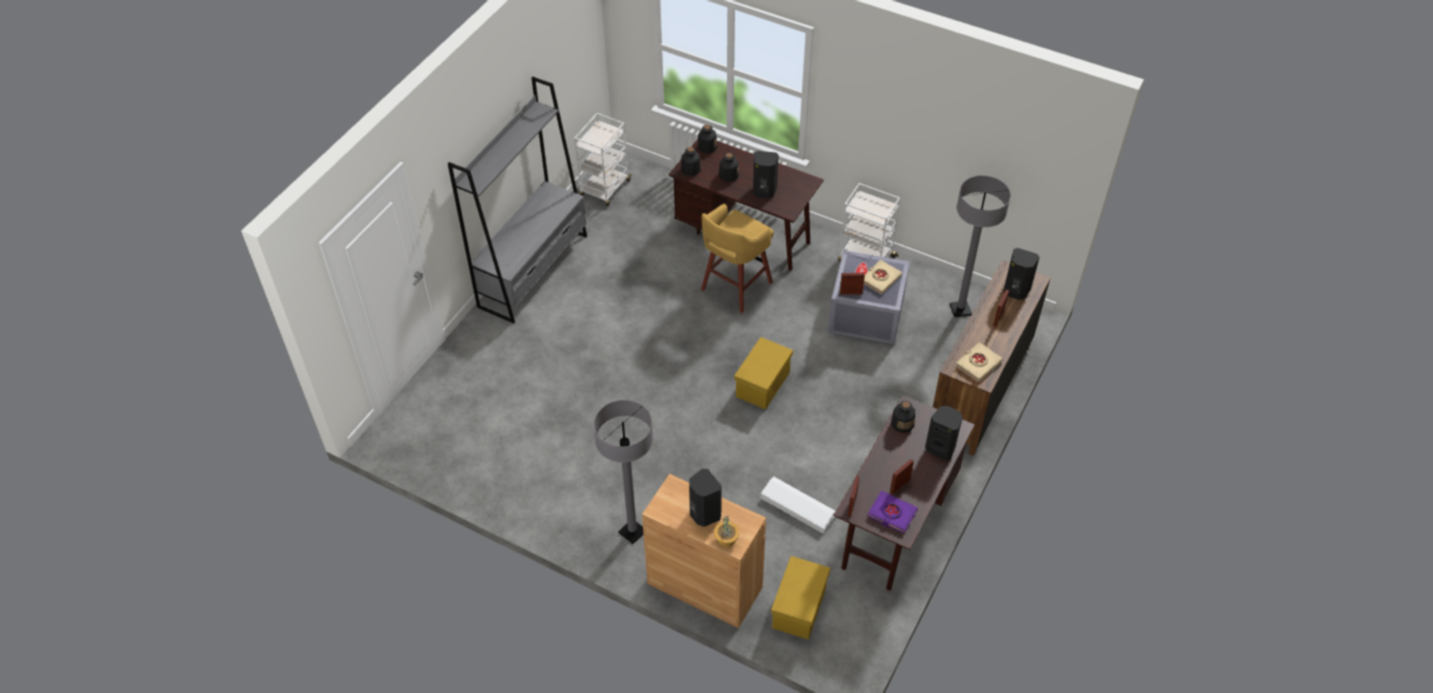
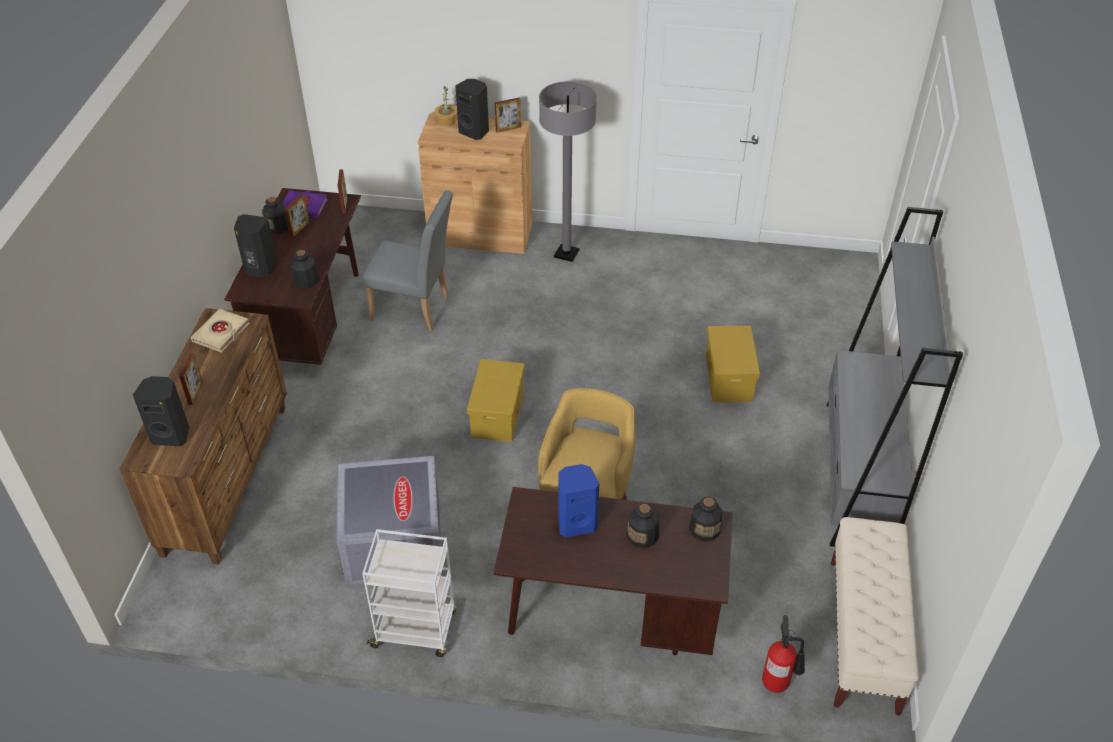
camera: 160 degrees right, 5 degrees down
(605, 188) = (863, 635): white cart -> beige bench
(667, 181) = (779, 681): none -> fire extinguisher
(707, 147) = (704, 579): bottle -> bottle (278, 227)
(764, 191) = (576, 523): black speaker -> blue speaker
(797, 507) = (416, 310): white storage box -> grey chair
(799, 608) = (389, 238): yellow storage box -> yellow storage box (728, 378)
(850, 293) = (409, 469): picture frame -> picture frame (508, 129)
(880, 279) = (373, 501): beige book -> none
(960, 309) = (261, 585): grey floor lamp -> none

